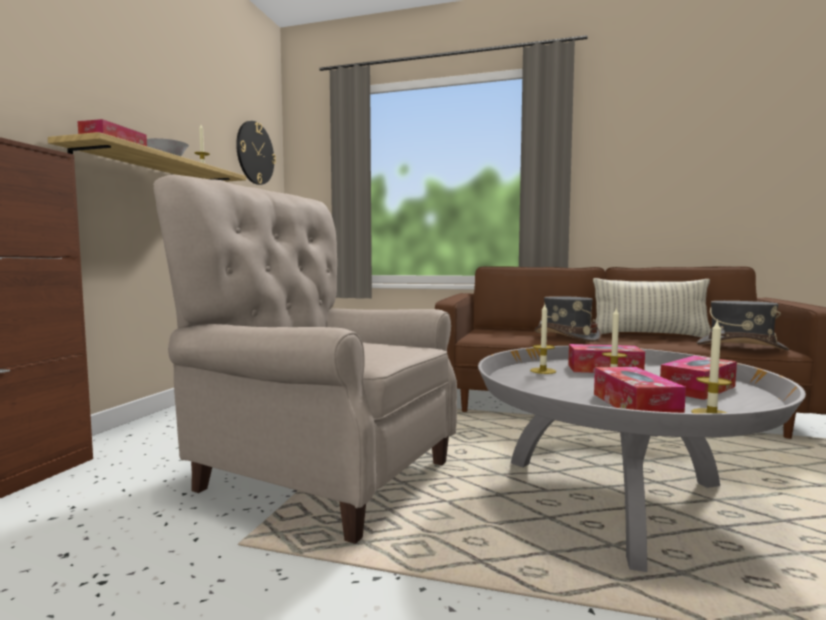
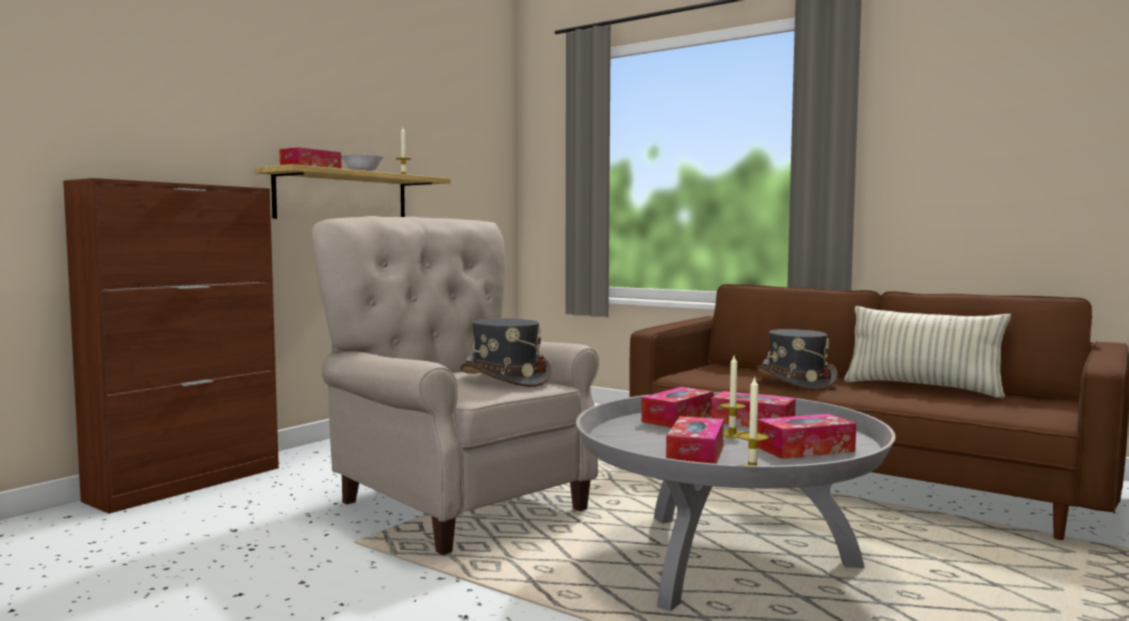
camera: 20 degrees right, 0 degrees up
(255, 153) = (476, 141): wall clock -> none
(543, 371) = (677, 418): candle -> tissue box
(740, 346) = (1003, 410): grey hat -> grey hat (505, 379)

